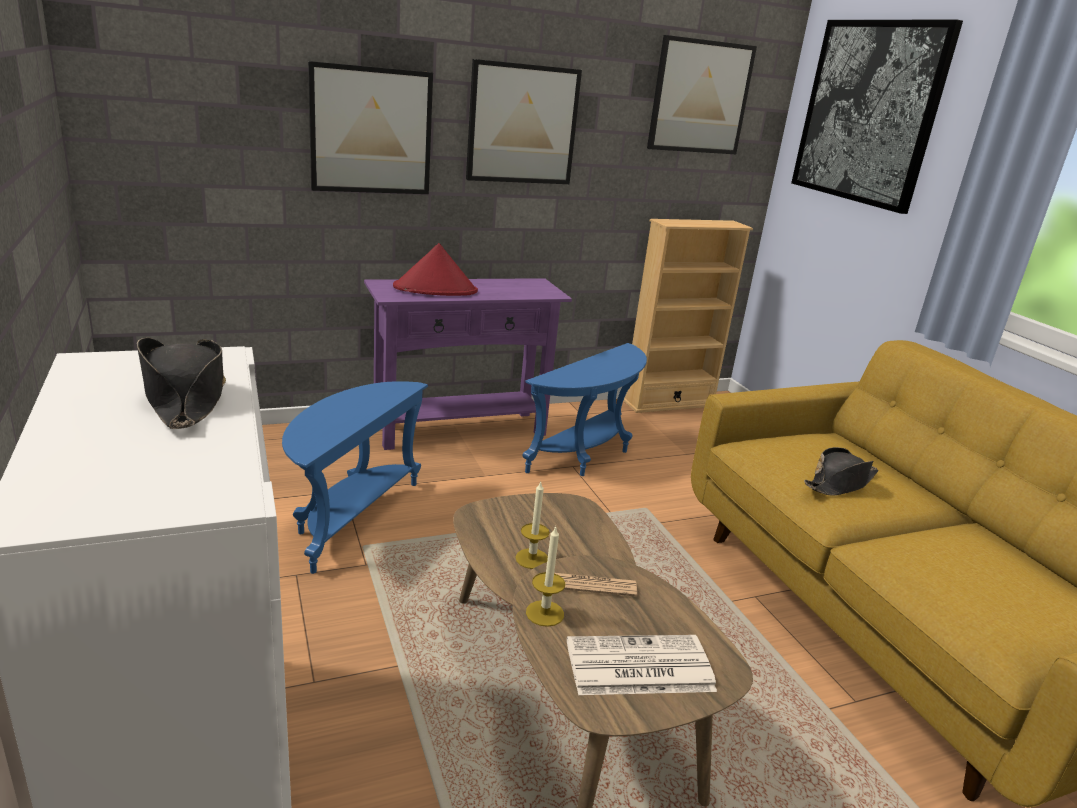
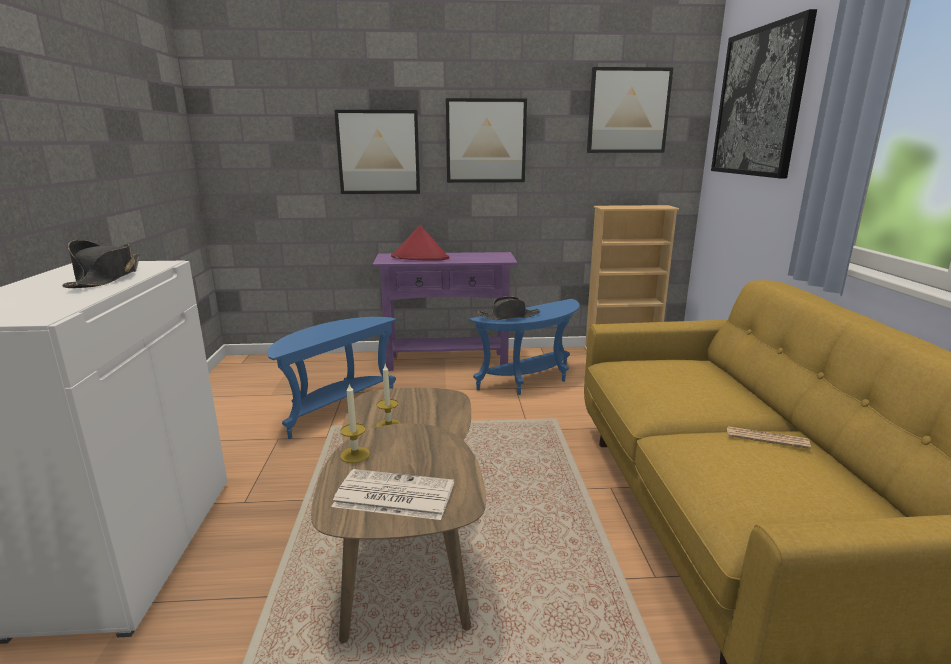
camera: 20 degrees right, 5 degrees down
(590, 585) = (405, 441): newspaper -> newspaper (766, 438)
(840, 483) = (674, 391): black hat -> black hat (509, 316)

